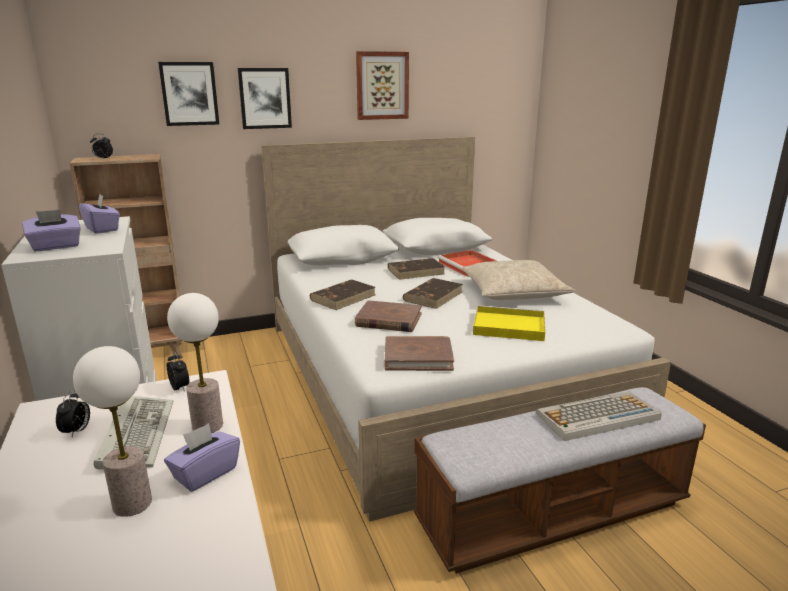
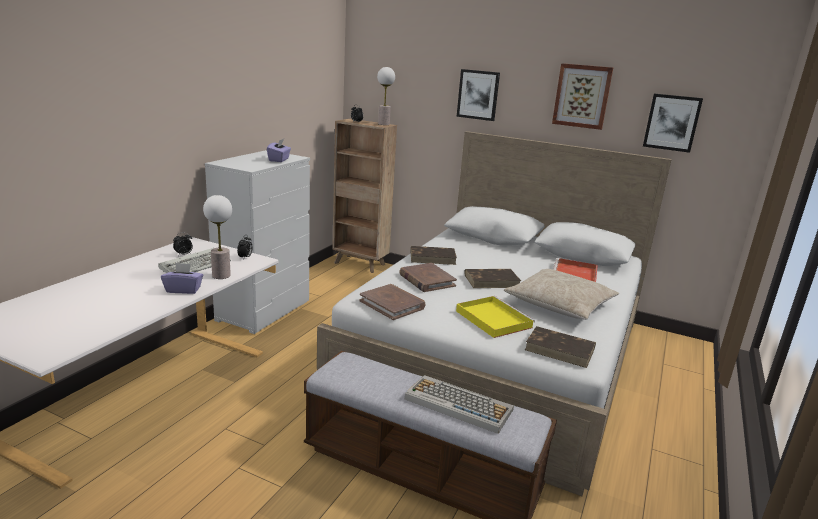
camera: 45 degrees right, 0 degrees up
(56, 246) = (240, 162): purple tissue box -> none
(133, 503) = (147, 285): table lamp -> table lamp (384, 124)
(189, 94) = (426, 85): picture -> picture (672, 122)
(416, 271) = (522, 263): brown book -> brown book (560, 349)

